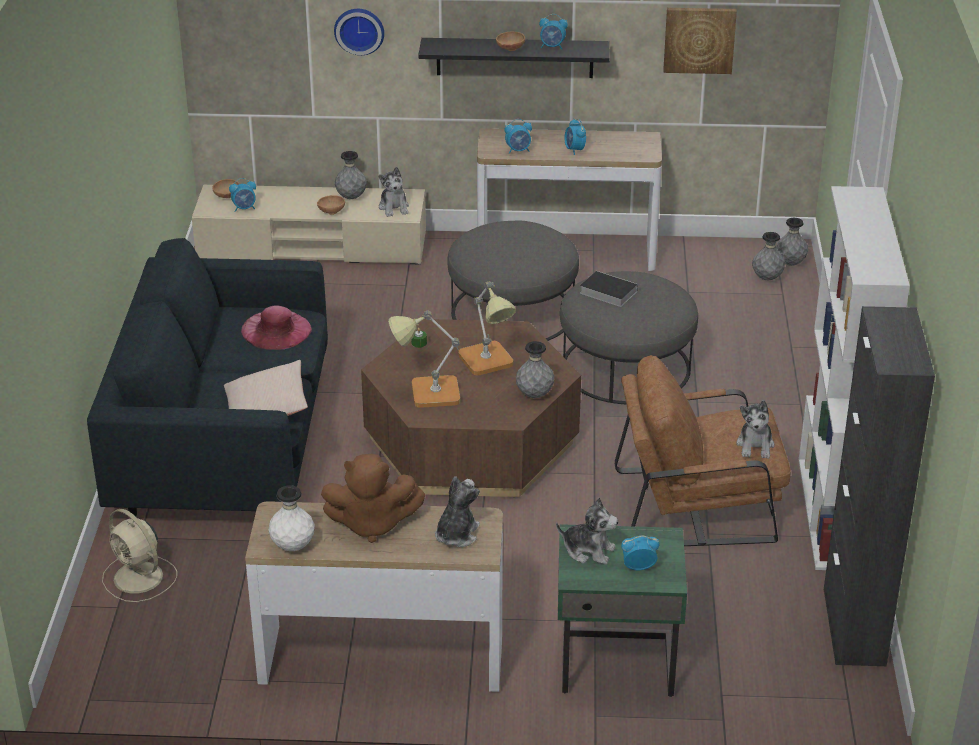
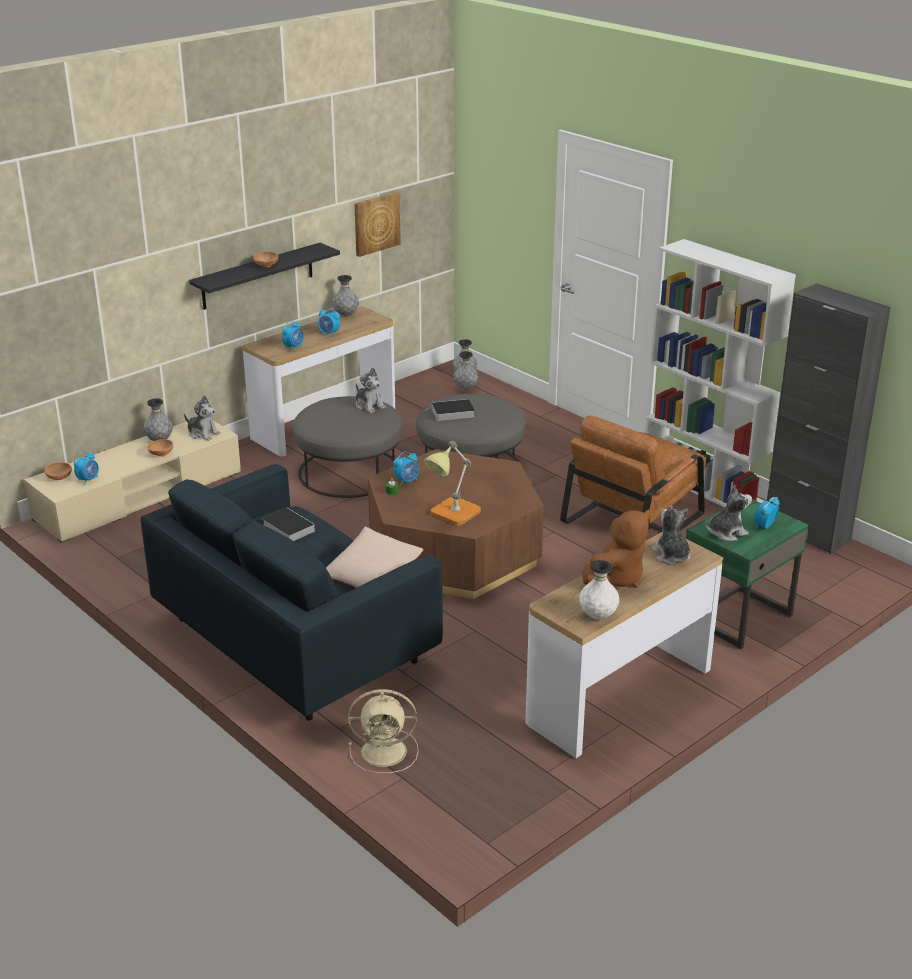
camera: 45 degrees left, 5 degrees down
(276, 330) = (287, 528): pink hat -> book
(359, 30) = (141, 287): wall clock -> none
(489, 363) = (456, 481): table lamp -> none
(534, 395) = (514, 484): grey vase -> grey vase (346, 315)
(552, 47) = (291, 256): alarm clock -> alarm clock (406, 481)
(755, 445) = (671, 451): plush toy -> plush toy (369, 405)

